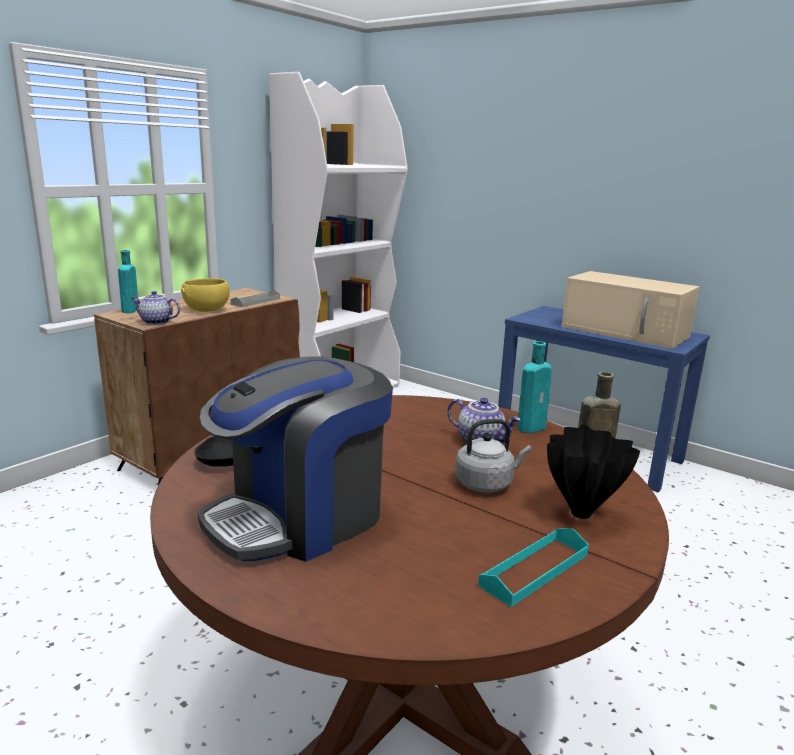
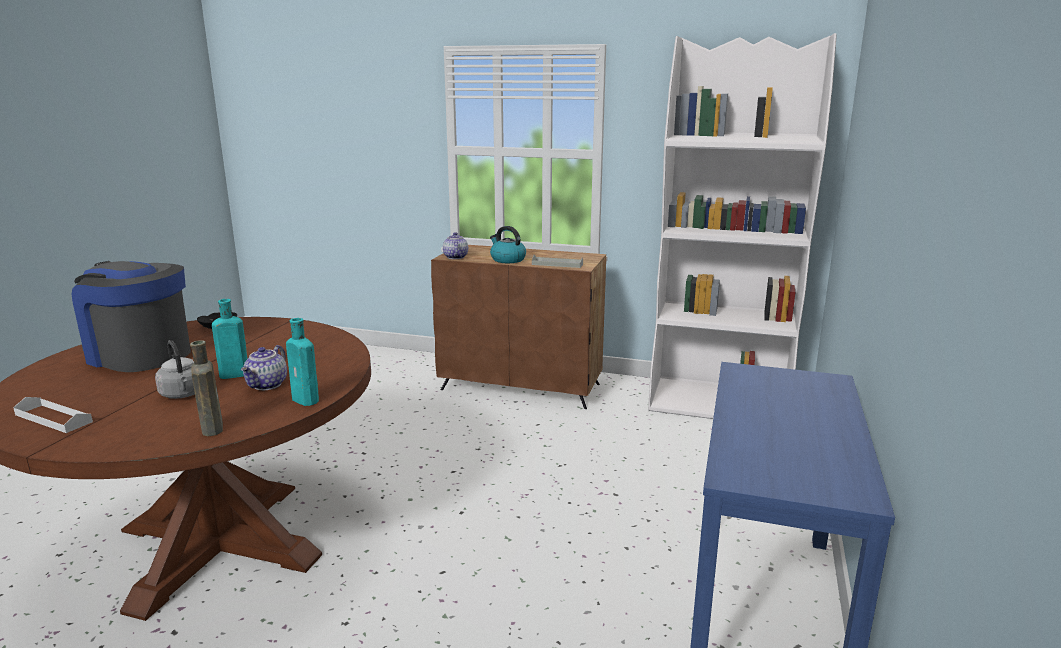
camera: 70 degrees right, 0 degrees up
(130, 311) = (478, 247): turquoise bottle -> turquoise bottle (232, 375)
(207, 310) = (507, 260): yellow bowl -> kettle
(534, 570) = (53, 418): turquoise tray -> white tray
(581, 514) = (128, 428): black vase -> none
(626, 332) = (782, 439): beige microwave -> none

